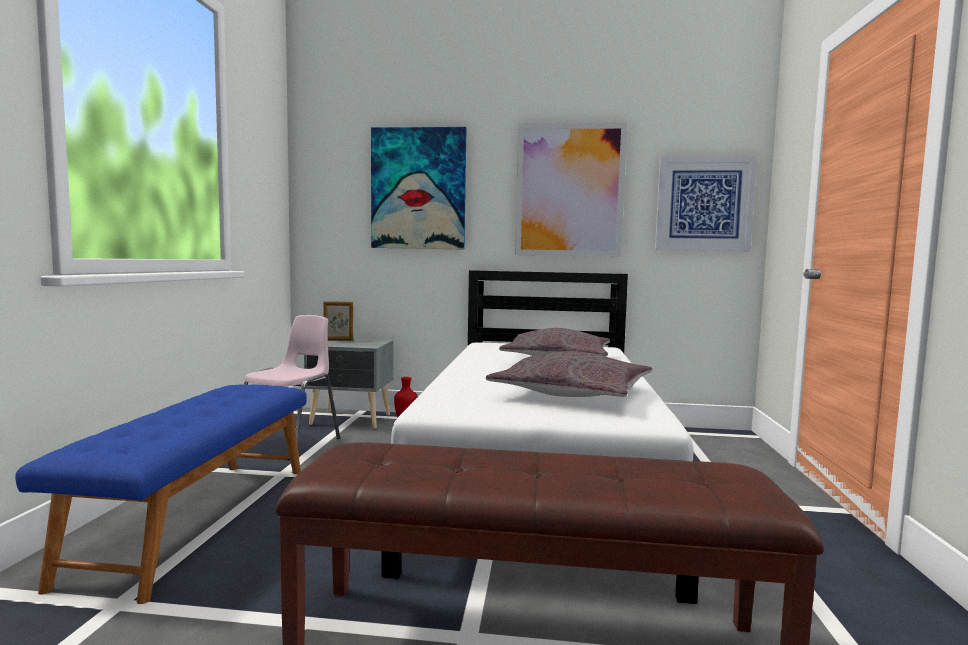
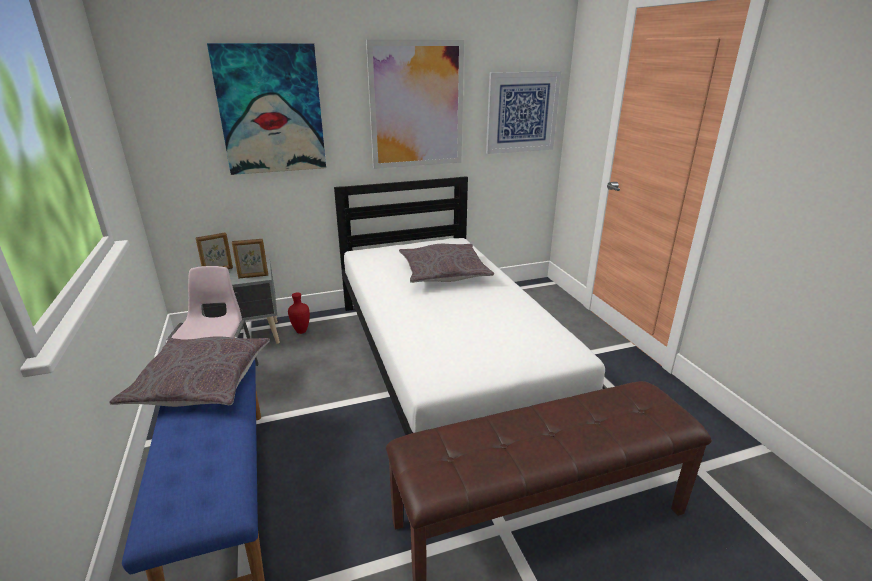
camera: 25 degrees left, 20 degrees up
(363, 345) = (253, 276): none -> picture frame
(572, 393) = (498, 327): grey pillow -> grey pillow (200, 382)

